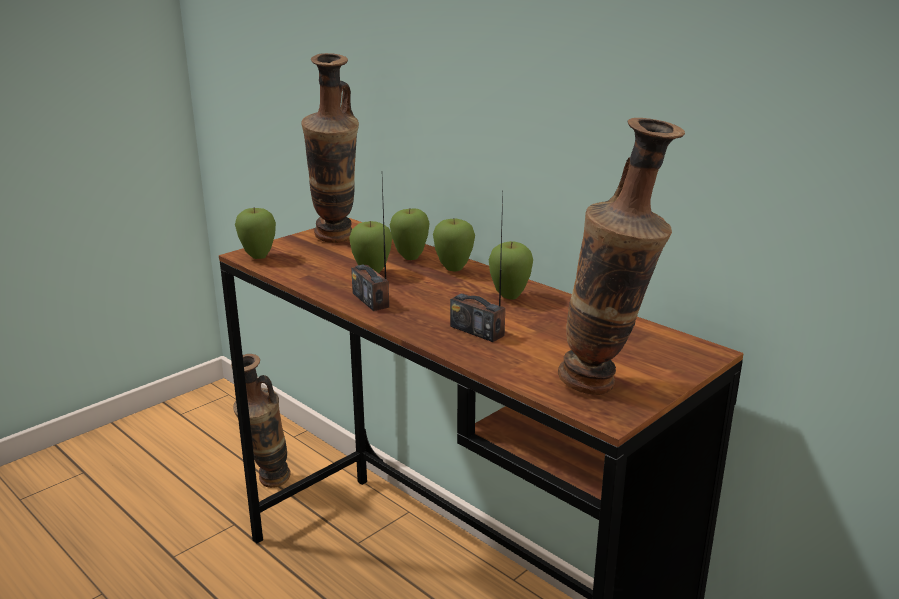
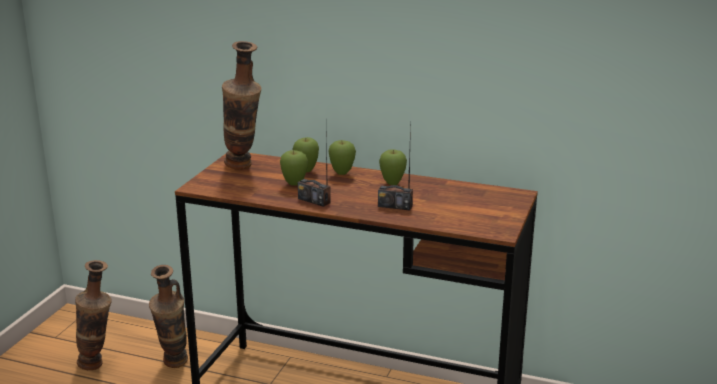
camera: 25 degrees left, 0 degrees up
(258, 258) = (206, 188): apple -> none
(605, 388) = (488, 221): vase -> vase (98, 365)

